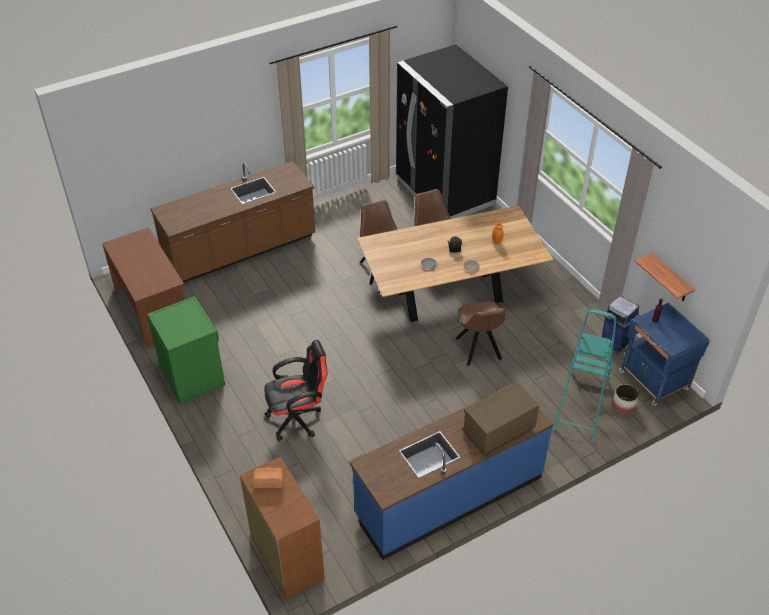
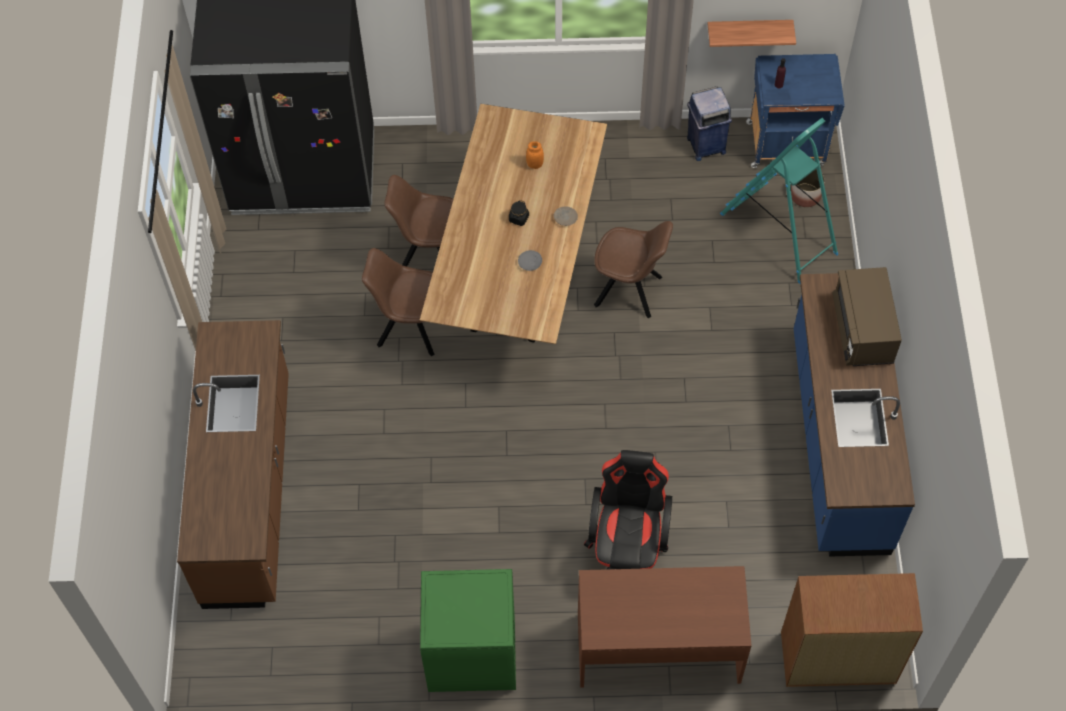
camera: 60 degrees left, 15 degrees up
(153, 309) = (297, 659): brown desk -> brown desk (658, 647)
(269, 481) = (831, 604): bread -> none

